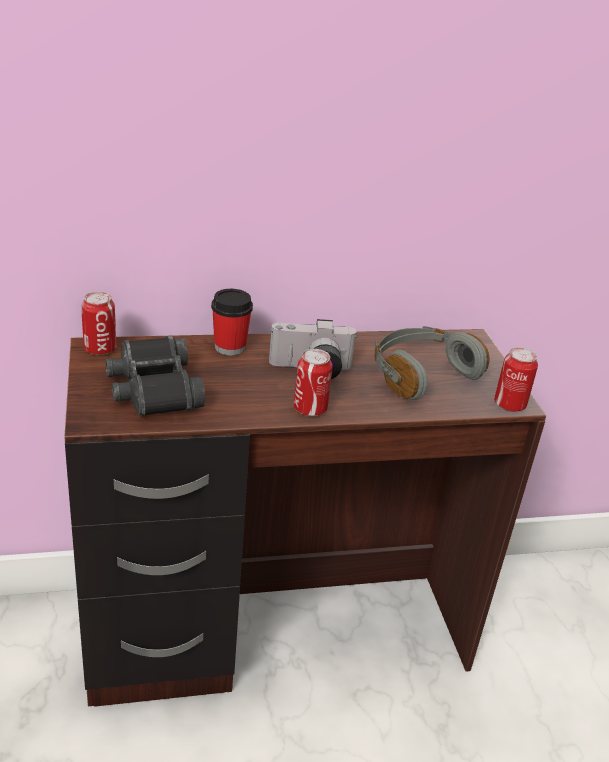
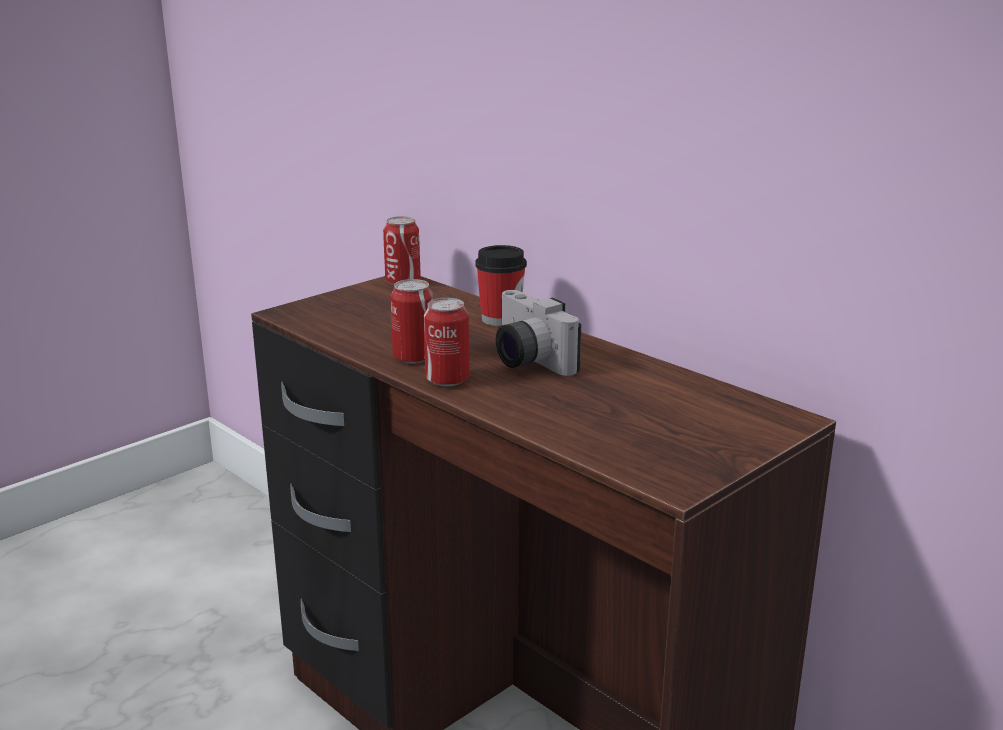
camera: 60 degrees right, 10 degrees down
(153, 389) = (371, 316): black binoculars -> none
(421, 374) = (629, 412): grey headphones -> none
(509, 404) = (660, 479): can -> can (414, 357)

